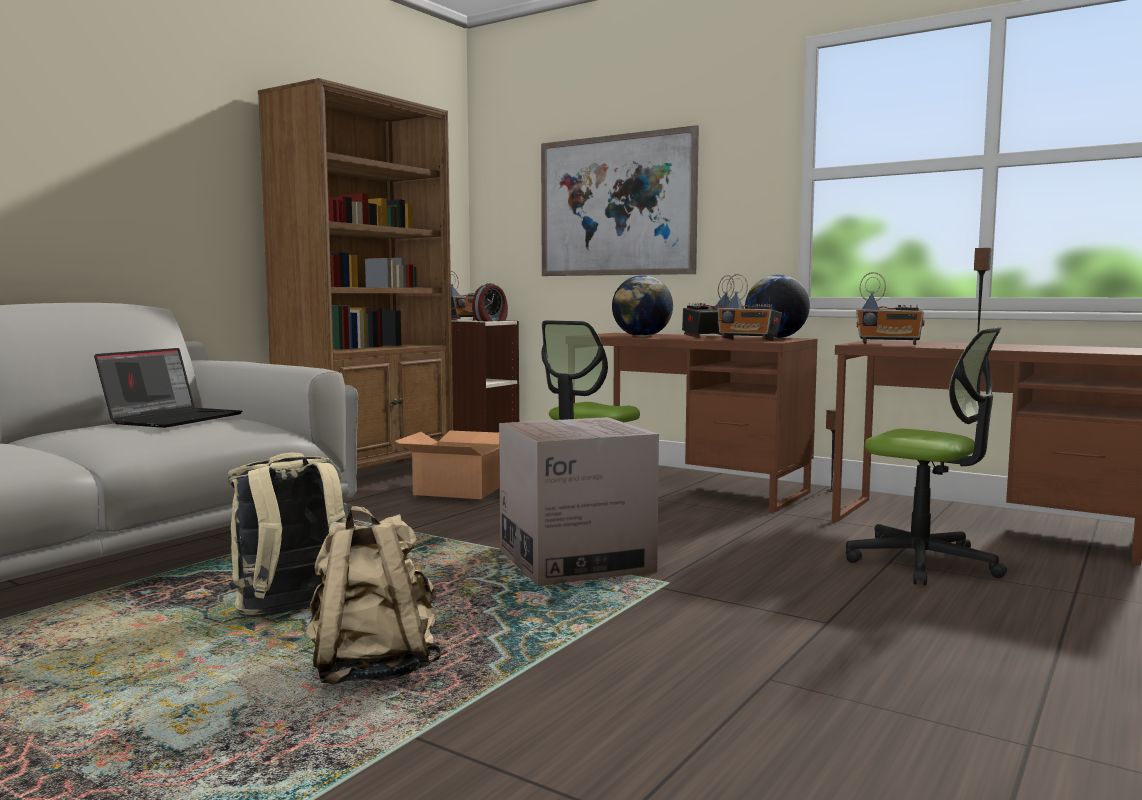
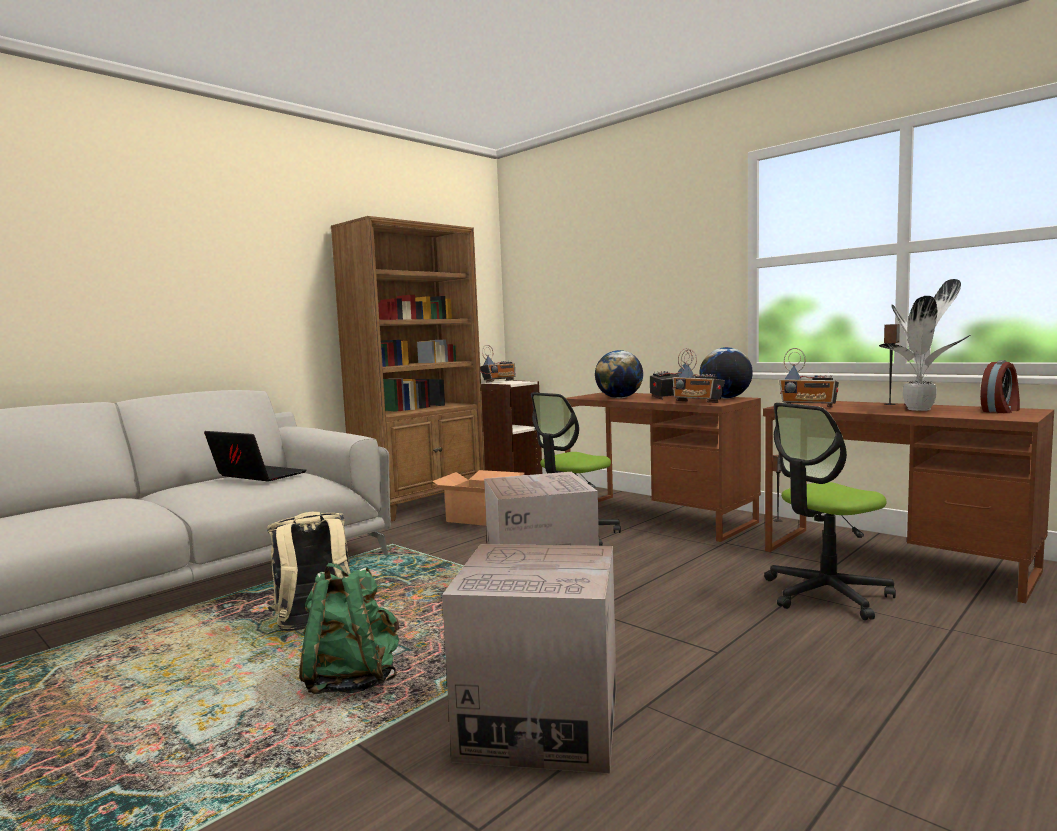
camera: 10 degrees right, 0 degrees up
(173, 419) = (256, 476): laptop -> laptop turned 90 degrees counterclockwise
(373, 670) = (352, 681): beige backpack -> green backpack
(491, 321) = (517, 382): alarm clock -> alarm clock (1001, 411)
(616, 205) = (607, 291): picture -> none
(647, 702) = (541, 722): none -> cardboard box
(923, 562) = (826, 595): office chair -> office chair turned 105 degrees clockwise
(1019, 347) = (921, 409): none -> potted plant

